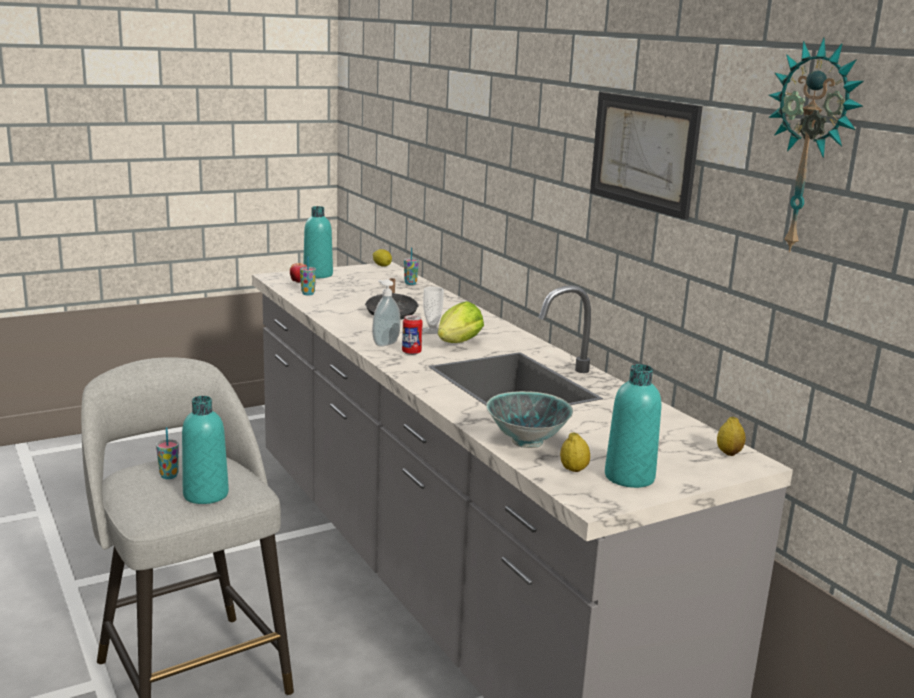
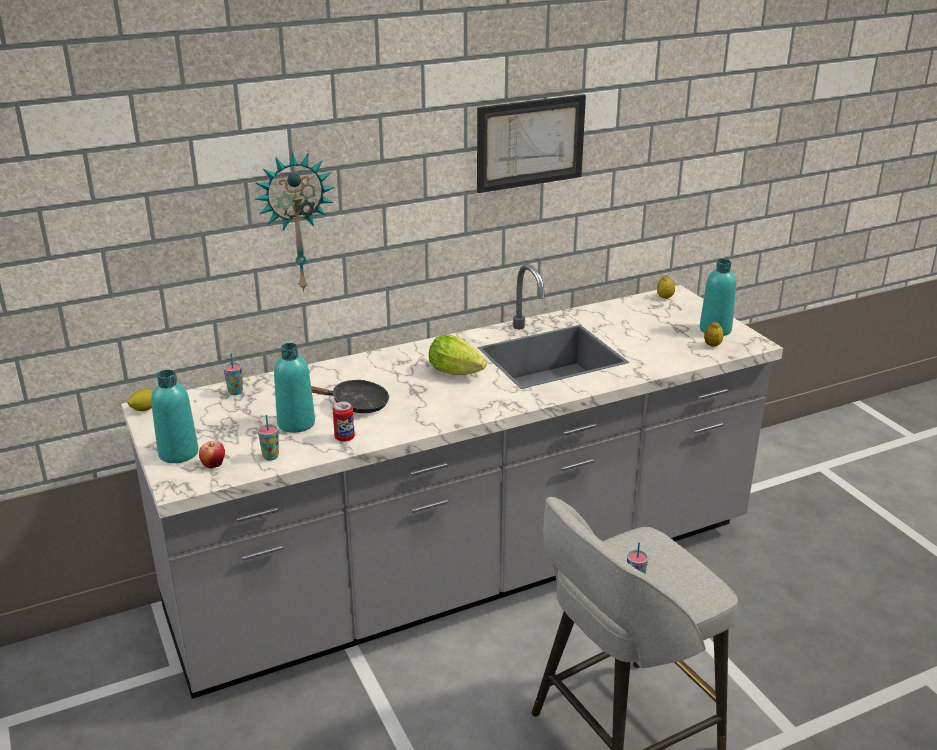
camera: 85 degrees left, 10 degrees up
(206, 494) = (665, 557): turquoise bottle -> turquoise bottle (296, 423)
(384, 343) = (459, 408): soap dispenser -> none
(411, 352) = (485, 395): can -> can (344, 438)
(432, 330) = (417, 384): cup -> none
(526, 442) = (673, 357): bowl -> none
(812, 148) = (668, 100): wall clock -> wall clock (296, 222)

